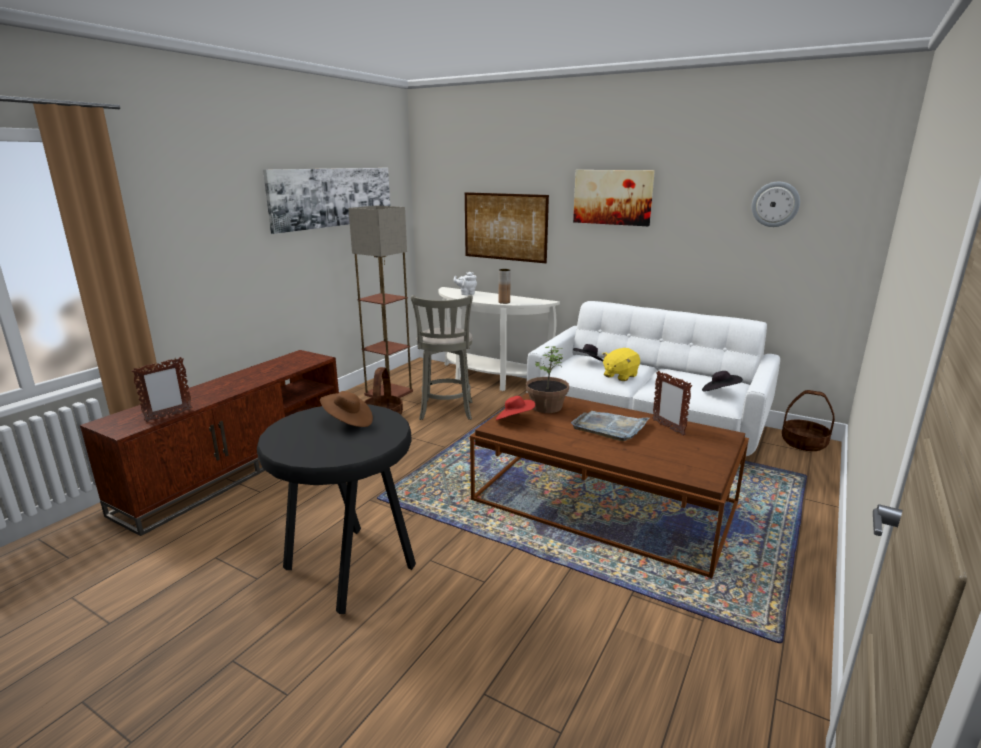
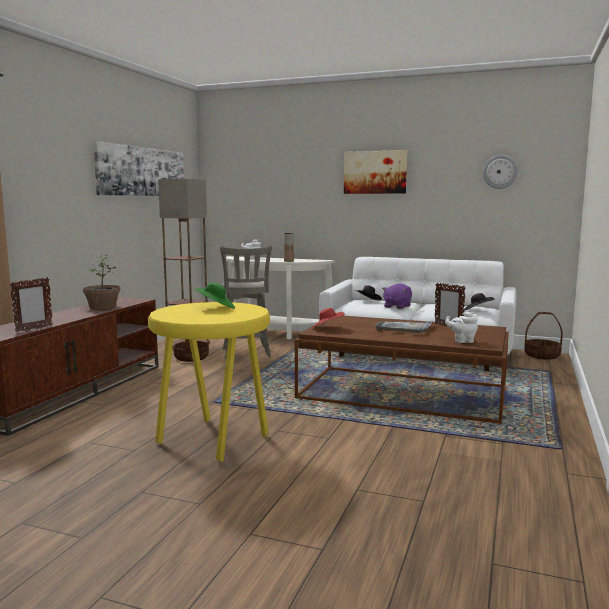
camera: 10 degrees left, 10 degrees down
(348, 422) = (215, 308): brown hat -> green hat
(350, 571) = (214, 440): black stool -> yellow stool
(505, 227) = (284, 201): picture -> none
(546, 407) = (348, 322): potted plant -> potted plant (102, 307)
(620, 376) = (397, 306): yellow plush toy -> purple plush toy
(674, 464) = (462, 341): none -> white teapot

